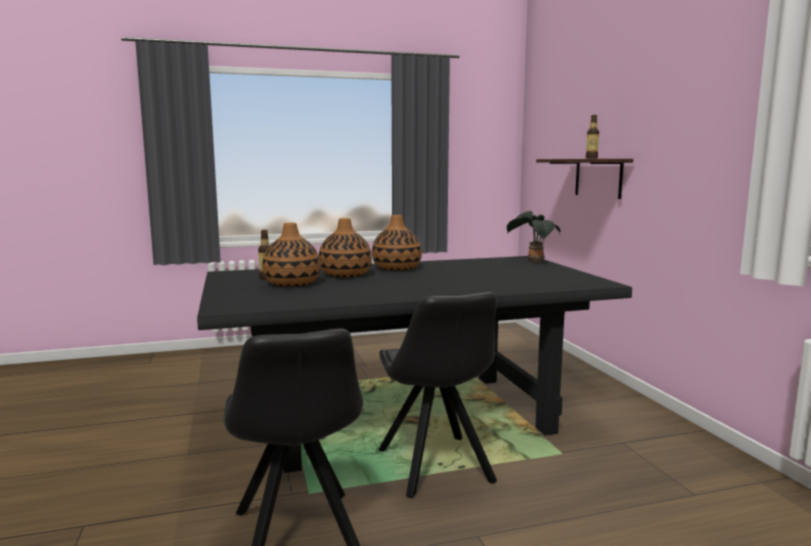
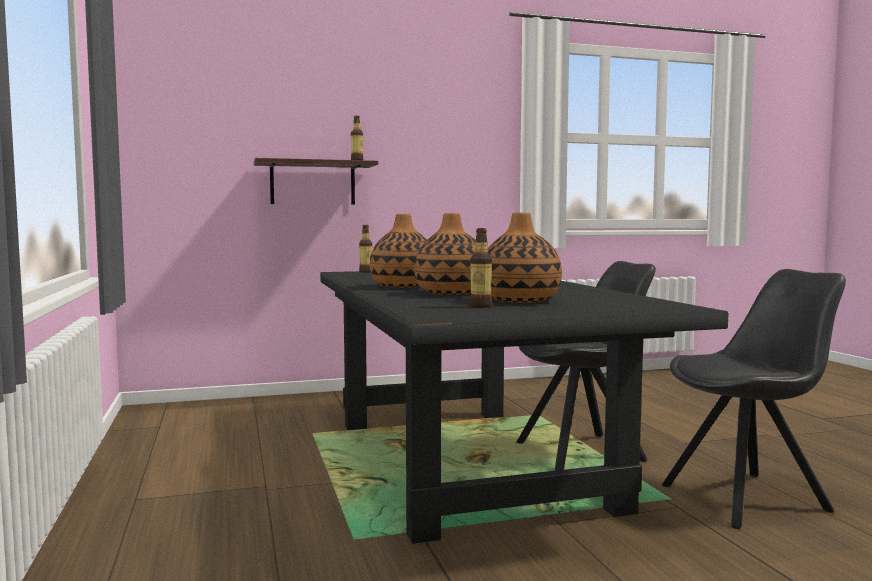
camera: 90 degrees left, 5 degrees down
(533, 261) = (366, 272): potted plant -> bottle

